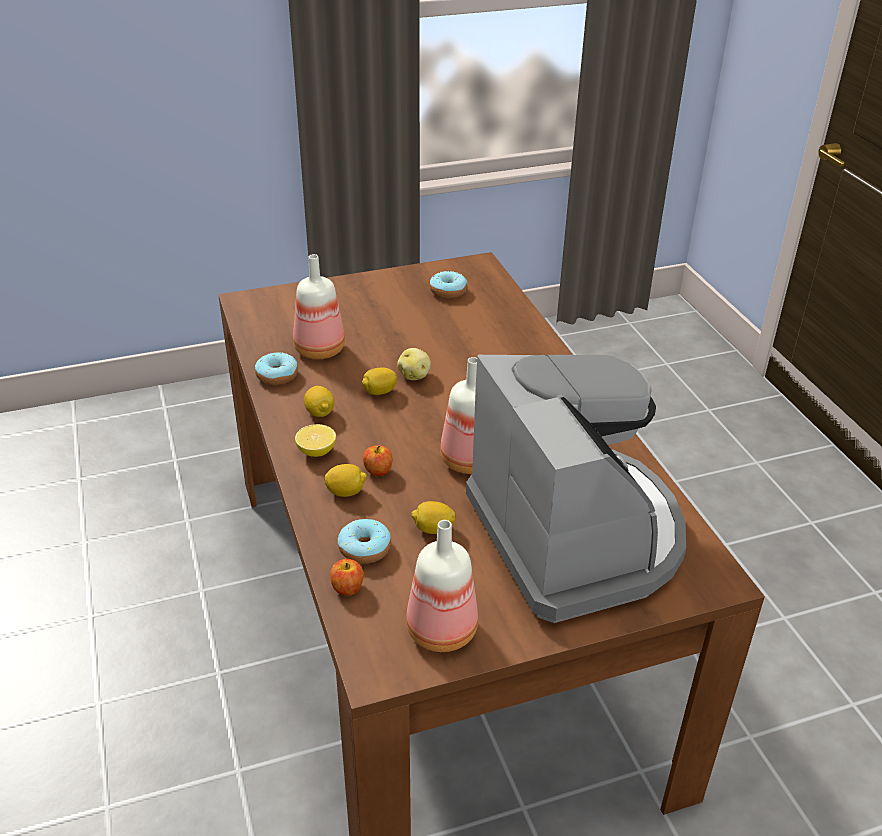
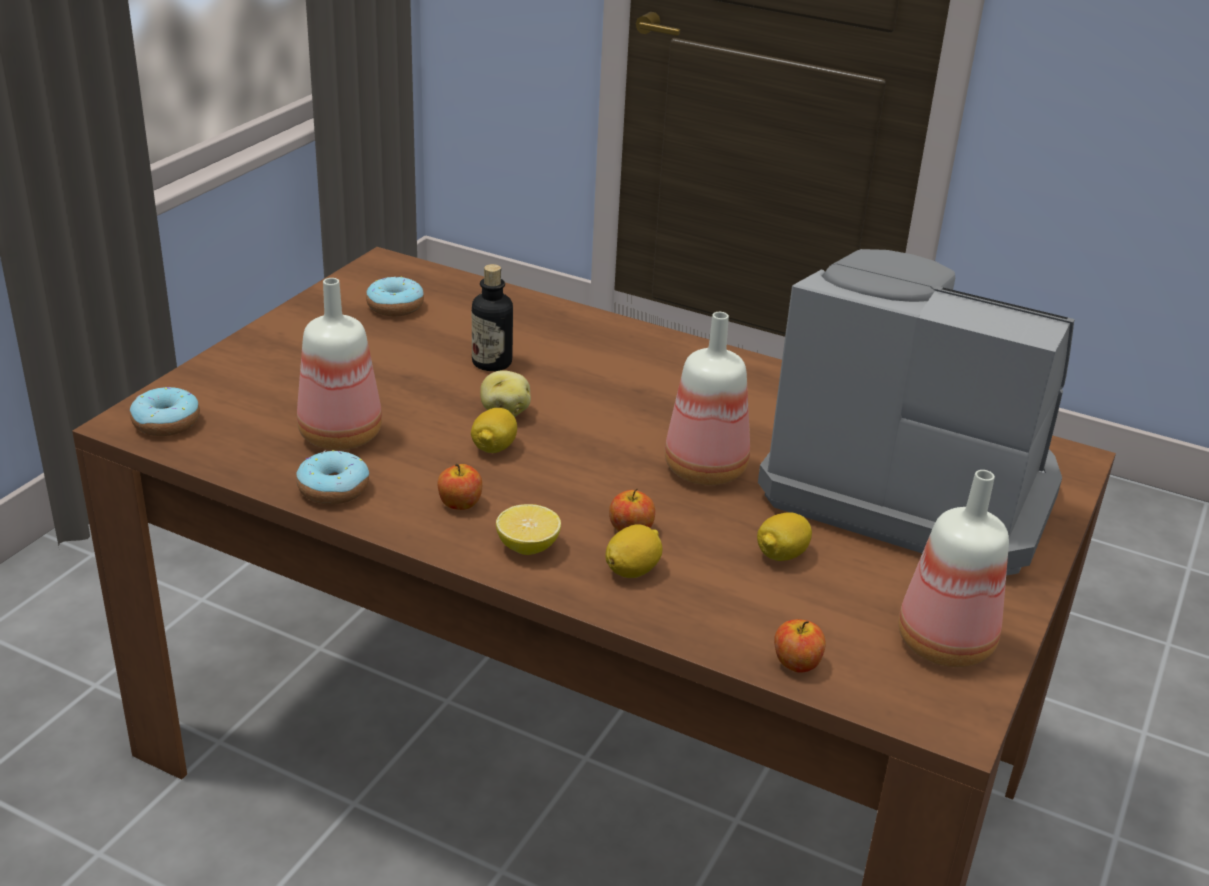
camera: 45 degrees left, 5 degrees down
(319, 412) = (460, 504): lemon -> apple
(364, 549) = (748, 615): donut -> donut (166, 423)
(450, 345) = (492, 363): none -> bottle

